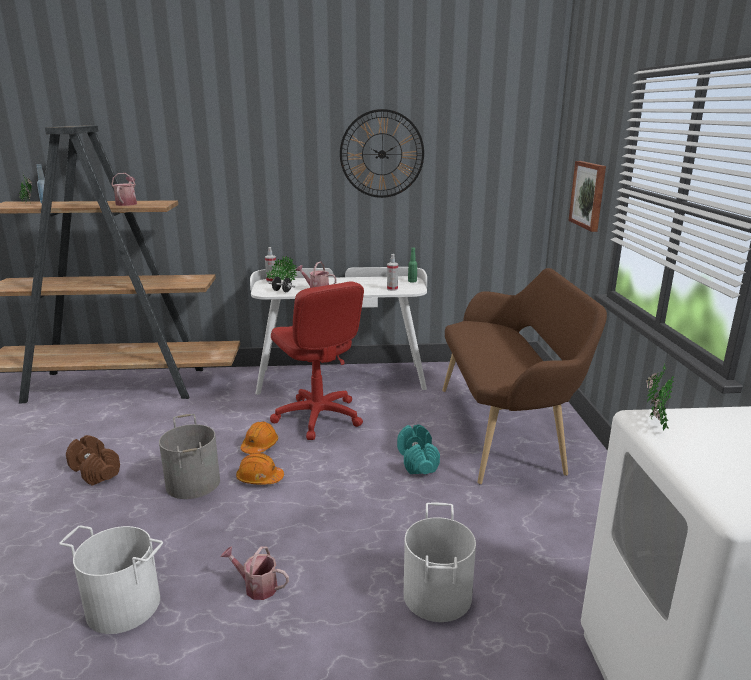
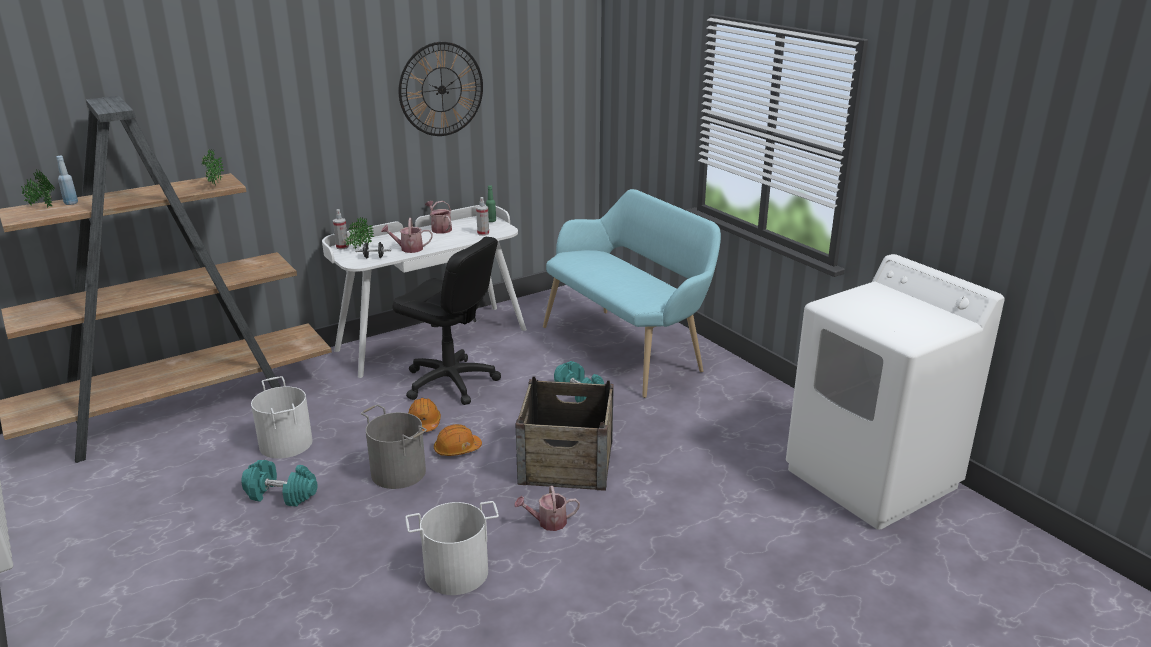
camera: 30 degrees left, 5 degrees up
(95, 471) = (281, 494): brown dumbbell -> turquoise dumbbell
(127, 203) = (183, 188): watering can -> watering can (440, 229)
(318, 417) = (450, 382): red office chair -> black office chair
(338, 526) = (566, 462): none -> crate
(436, 595) = (681, 481): white bucket -> white bucket (285, 444)
(506, 429) = (628, 348): brown bench -> turquoise bench
(588, 195) = (657, 116): picture -> none
(655, 424) = (834, 306): potted plant -> potted plant (214, 185)

